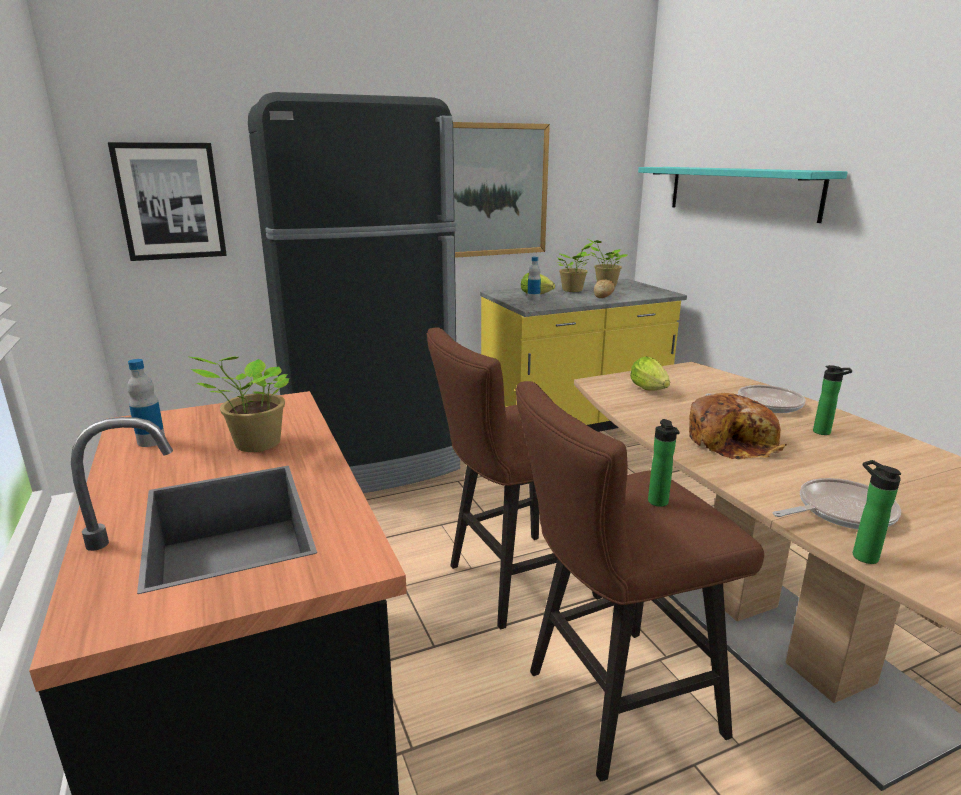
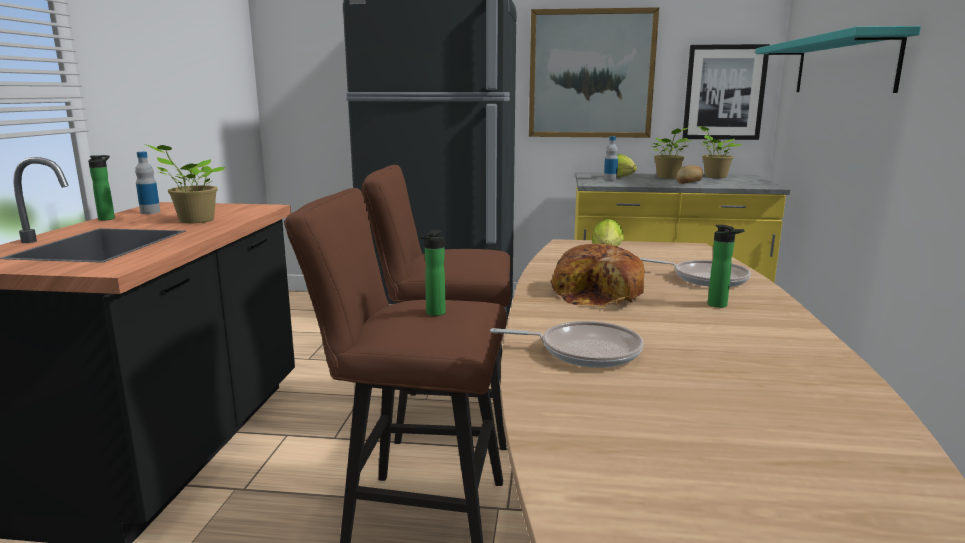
camera: 30 degrees right, 5 degrees down
(170, 201) = (318, 78): picture -> picture (724, 92)
(861, 555) = (528, 377): bottle -> bottle (108, 218)

